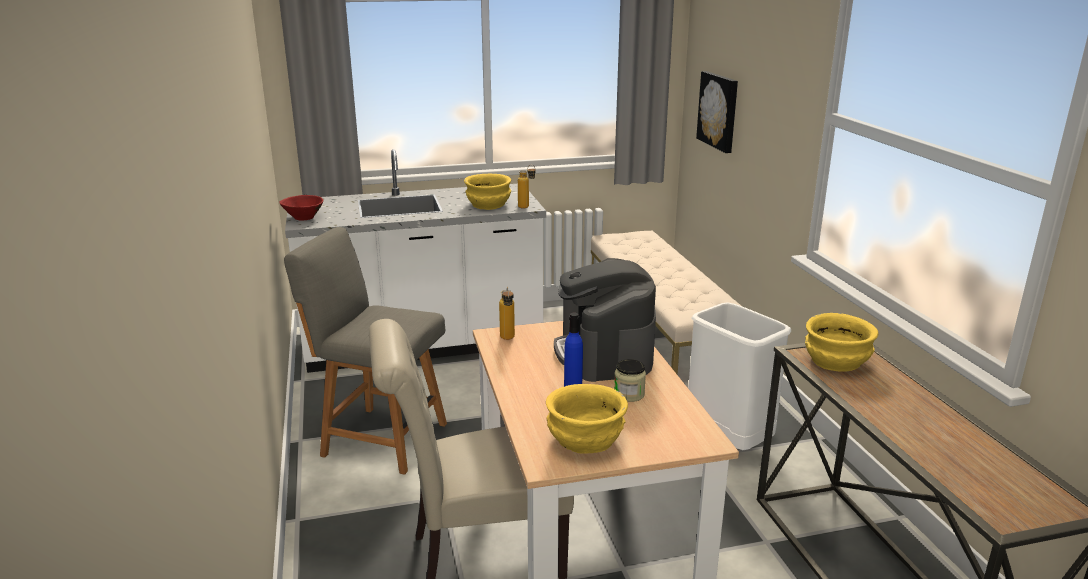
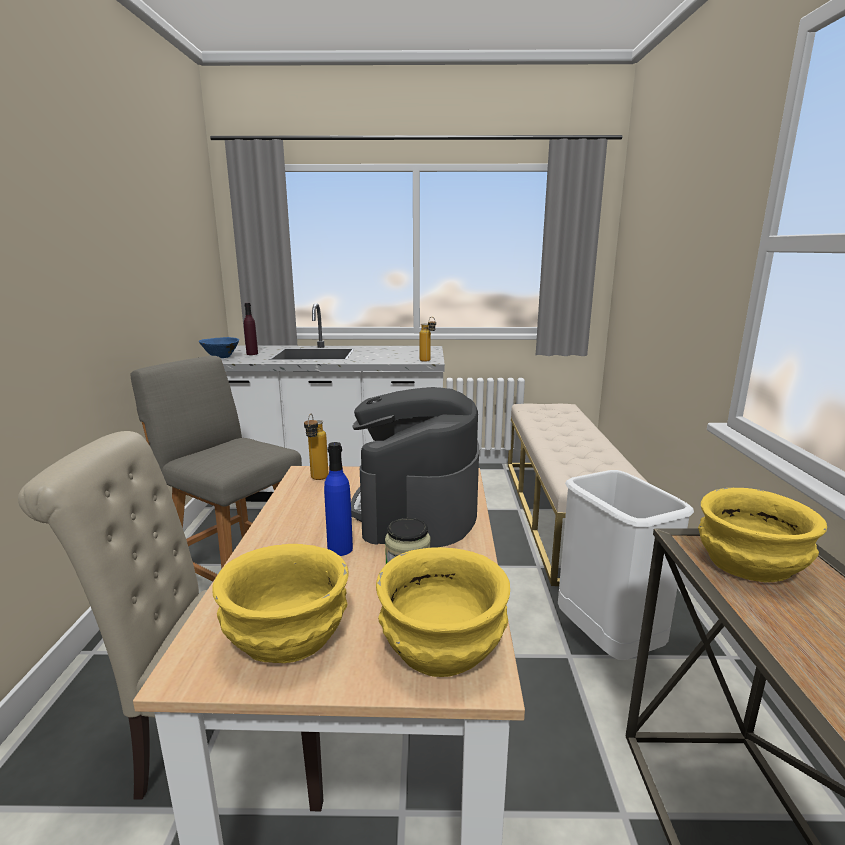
camera: 15 degrees right, 5 degrees down
(303, 218) = (220, 357): red bowl -> blue bowl
(333, 211) = (252, 354): none -> purple bottle
(489, 205) = (394, 357): yellow bowl -> yellow bowl (444, 644)
(719, 111) = (643, 276): picture -> none

